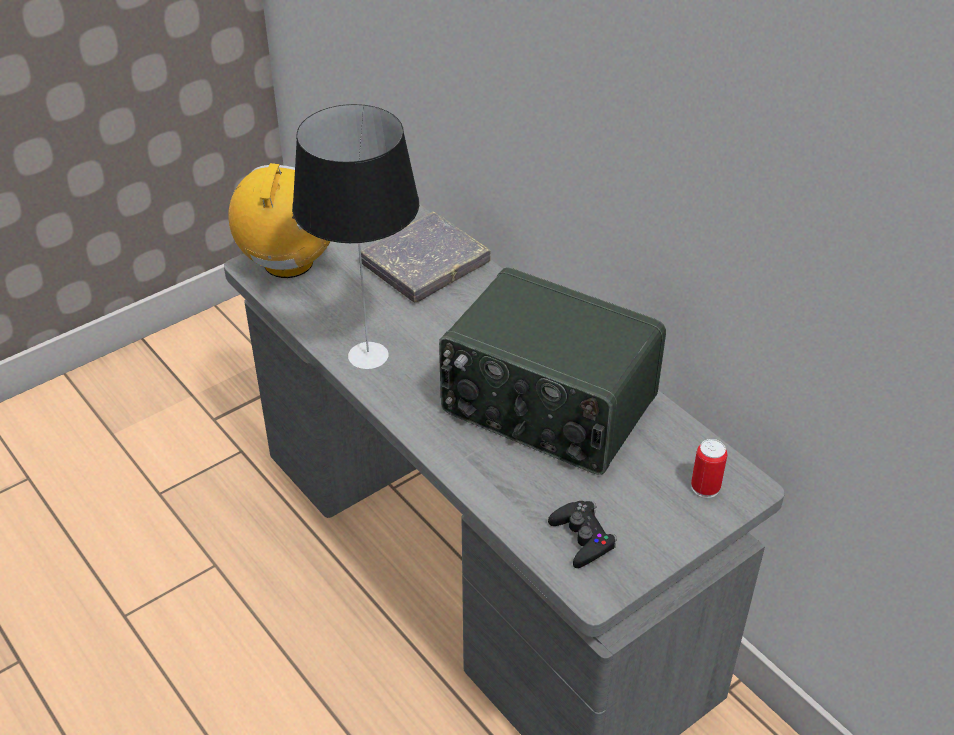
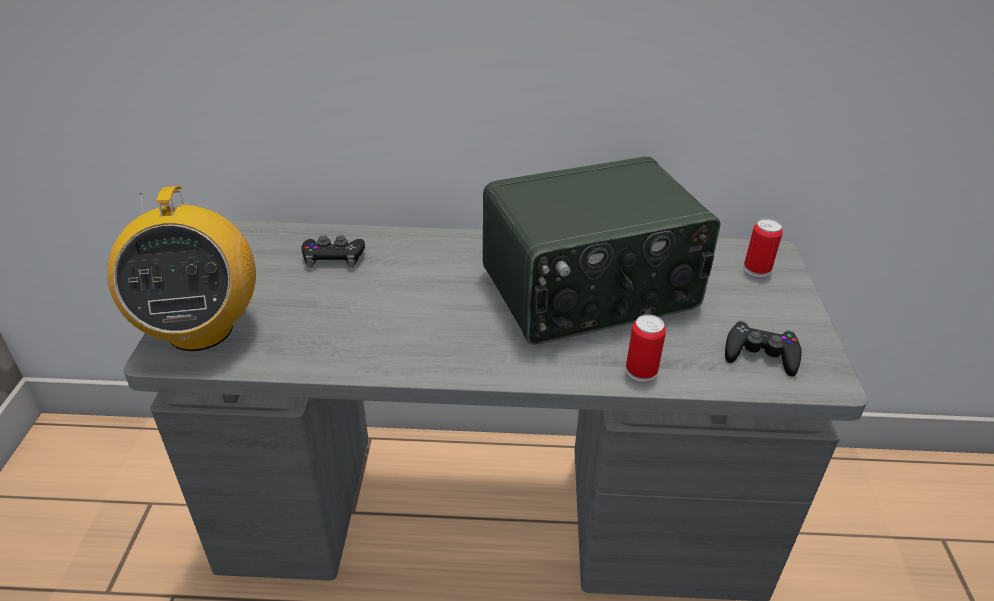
camera: 50 degrees left, 5 degrees down
(288, 263) = (200, 329): radio -> radio turned 150 degrees counterclockwise
(367, 356) = (399, 351): table lamp -> none
(424, 263) = (333, 257): grey book -> black game controller
(482, 481) = (641, 371): none -> can

